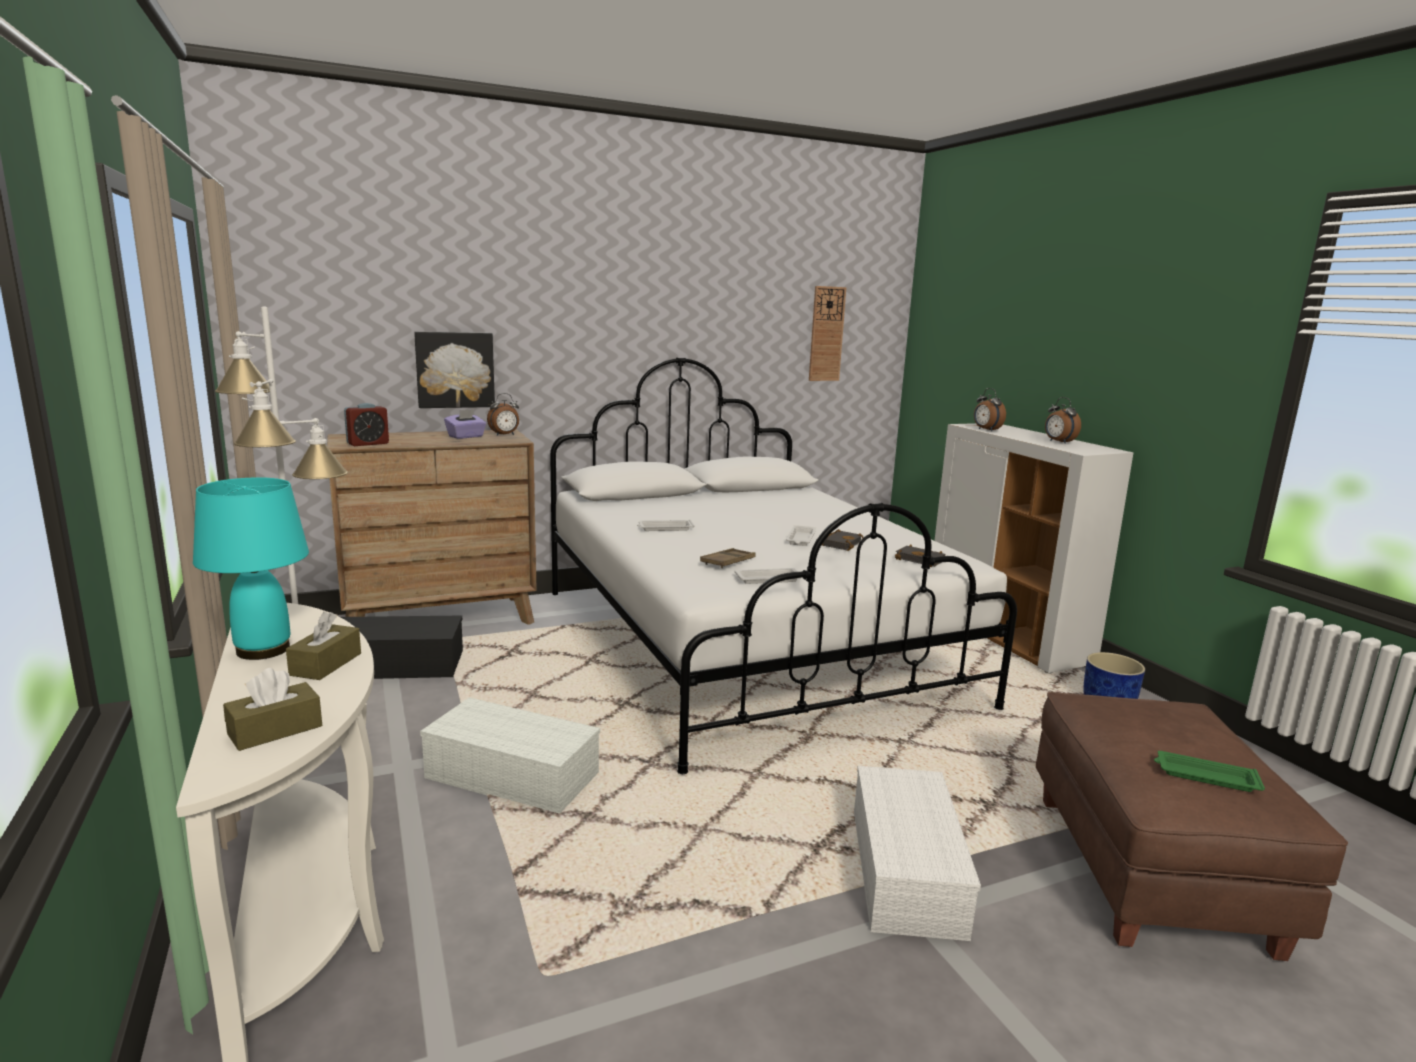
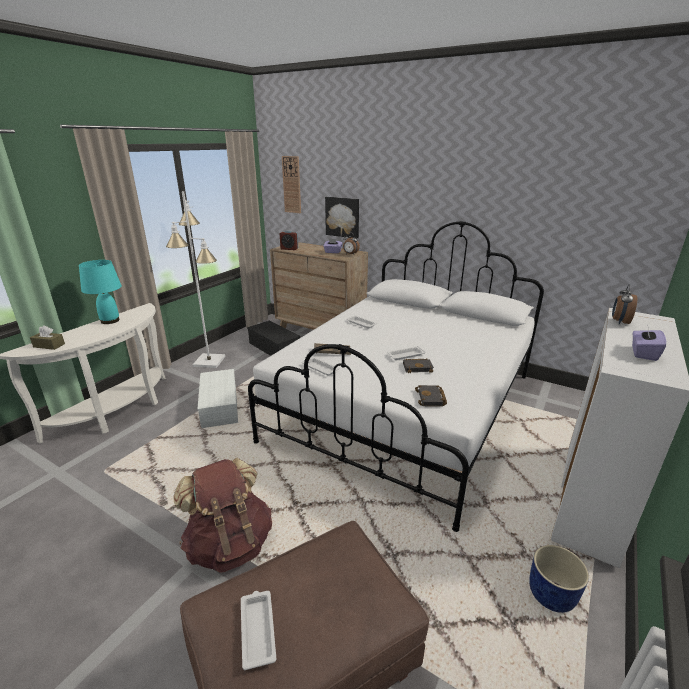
camera: 55 degrees right, 10 degrees up
(326, 664) = (103, 332): brown tissue box -> none
(826, 334) = (592, 212): wall clock -> wall clock (292, 185)
(903, 869) = (230, 544): white storage box -> brown backpack
(1058, 442) = (643, 353): alarm clock -> purple tissue box
(1204, 776) = (258, 629): green tray -> white tray

